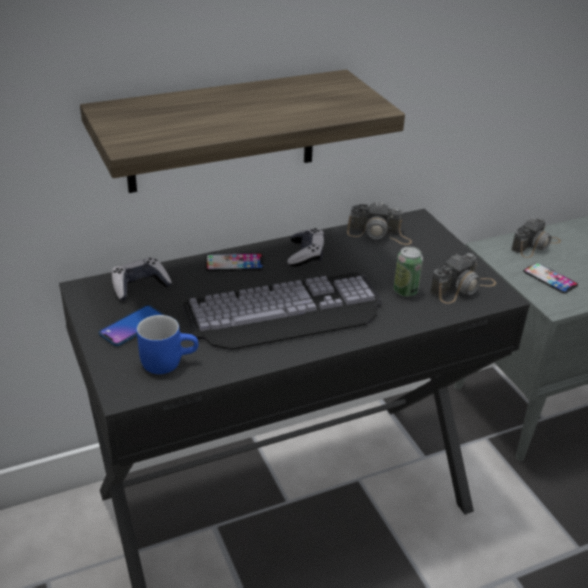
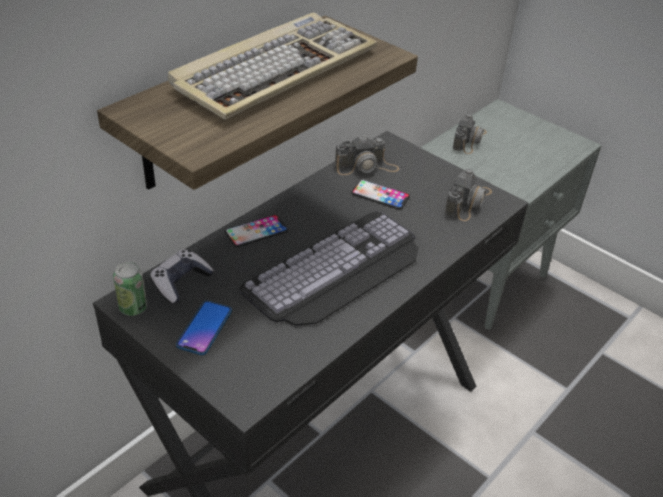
camera: 25 degrees left, 5 degrees up
(168, 360) = (264, 354): blue mug -> none
(256, 101) = (275, 69): none -> keyboard
(306, 255) = (316, 205): game controller -> none
(405, 291) = (425, 218): can -> can (133, 308)
(550, 278) = (498, 169): phone -> phone (380, 195)

